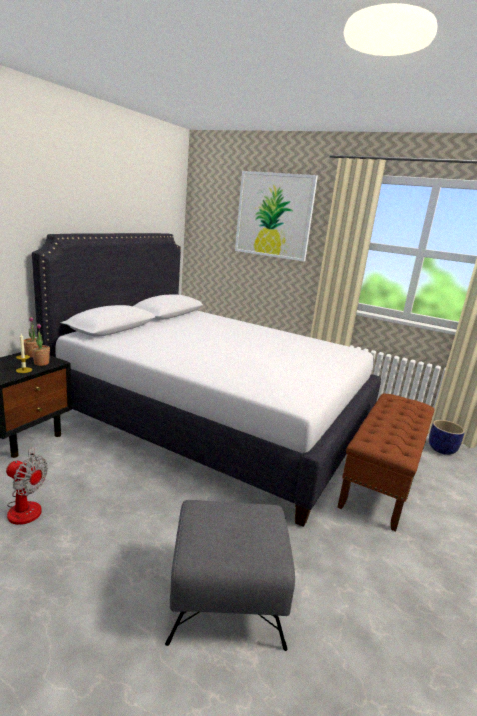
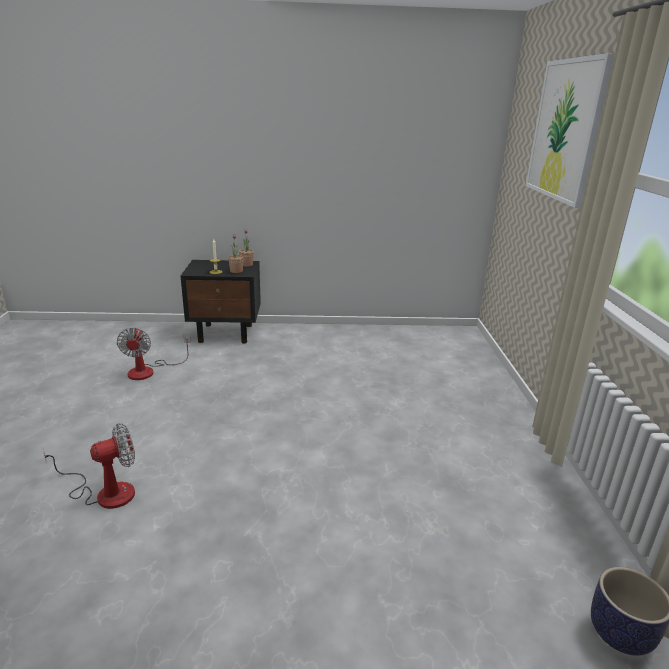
camera: 60 degrees right, 5 degrees up
(214, 419) = (373, 393): white bed -> none
(225, 594) = (105, 492): grey ottoman -> fan
(382, 479) = (407, 563): brown bench -> none

